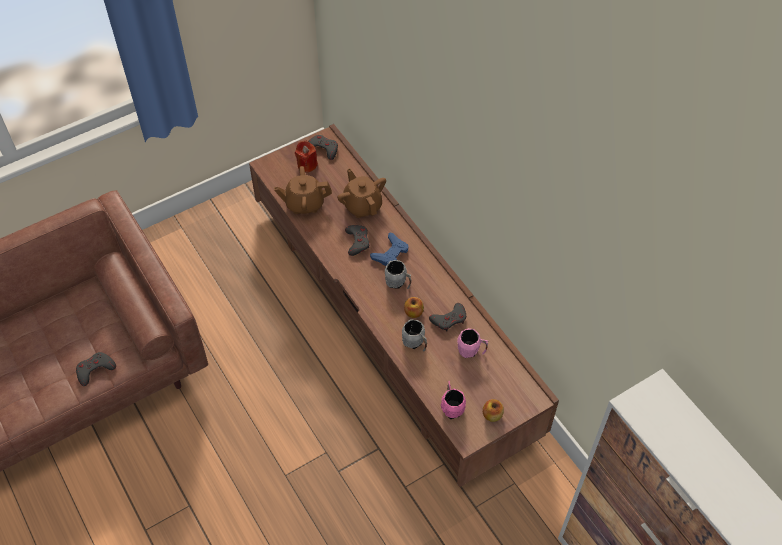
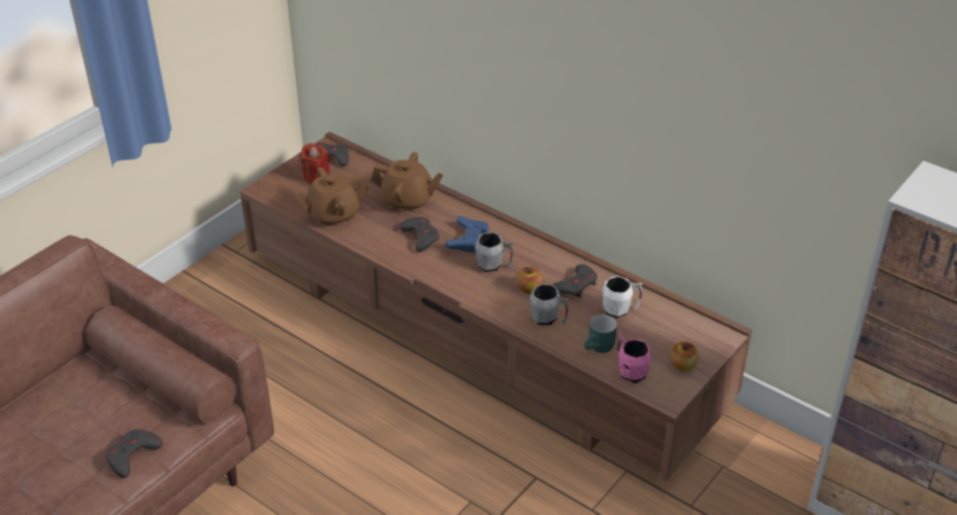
camera: 20 degrees left, 15 degrees down
(362, 205) = (407, 201): brown teapot -> brown teapot turned 150 degrees clockwise
(439, 380) = (599, 348): none -> turquoise mug
(471, 351) = (620, 309): pink mug -> white mug

